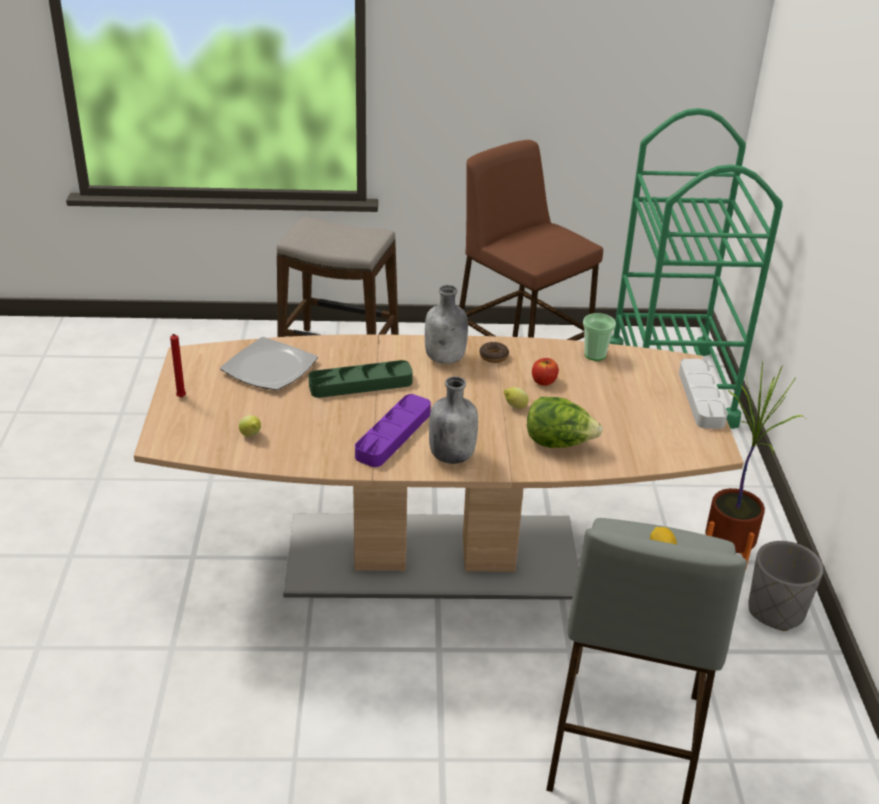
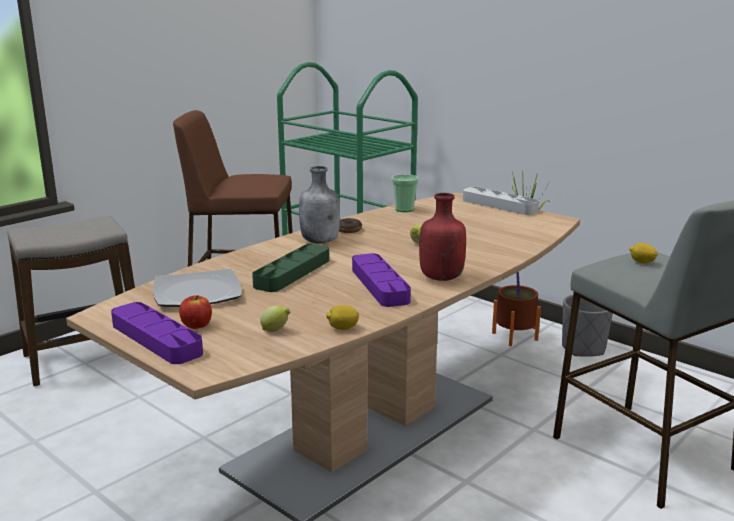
camera: 45 degrees left, 15 degrees down
(181, 398) = (156, 339): red candle -> purple tray
(291, 461) = (342, 328): none -> lemon
(452, 455) = (440, 277): grey bottle -> red bottle
(543, 381) = (406, 228): apple -> apple (196, 325)
(559, 443) = (482, 247): lettuce -> none

